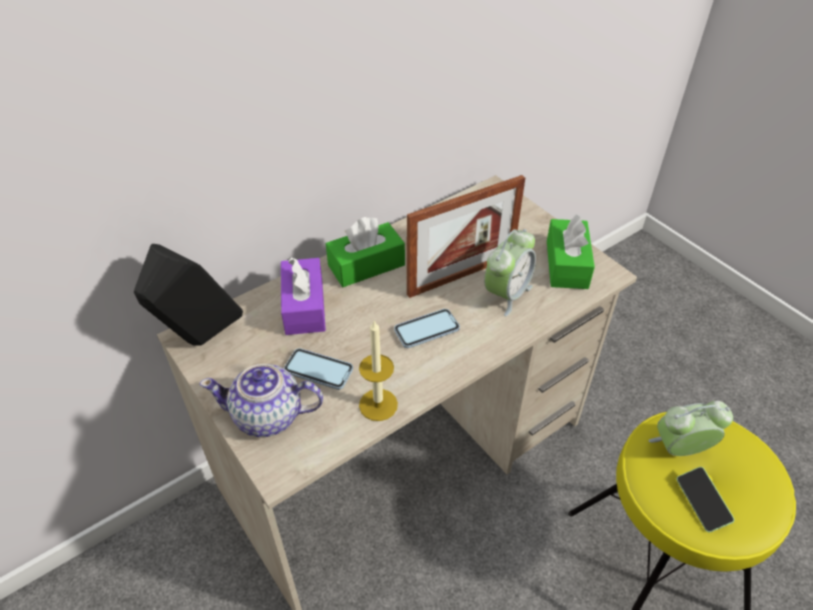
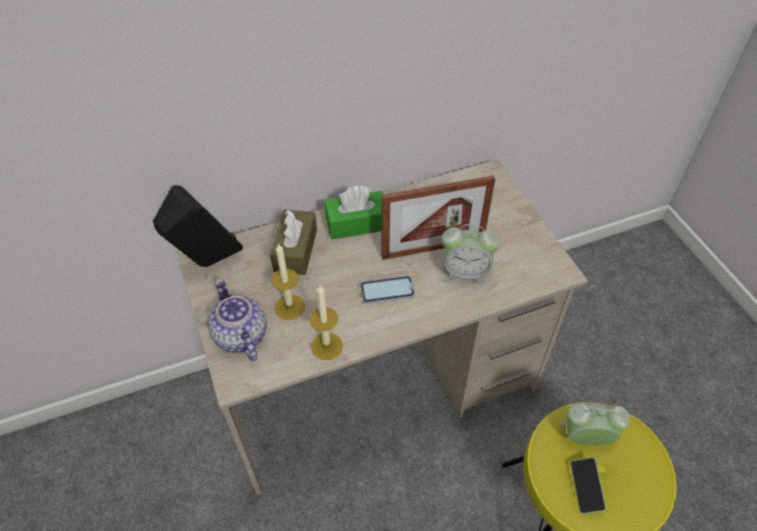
camera: 15 degrees right, 5 degrees up
(268, 416) = (240, 336): teapot -> teapot turned 45 degrees clockwise
(304, 306) = (295, 250): purple tissue box -> brown tissue box
(318, 370) = (290, 307): phone -> candle
(506, 294) = (465, 273): alarm clock -> alarm clock turned 45 degrees clockwise
(566, 264) = (528, 256): green tissue box -> none

